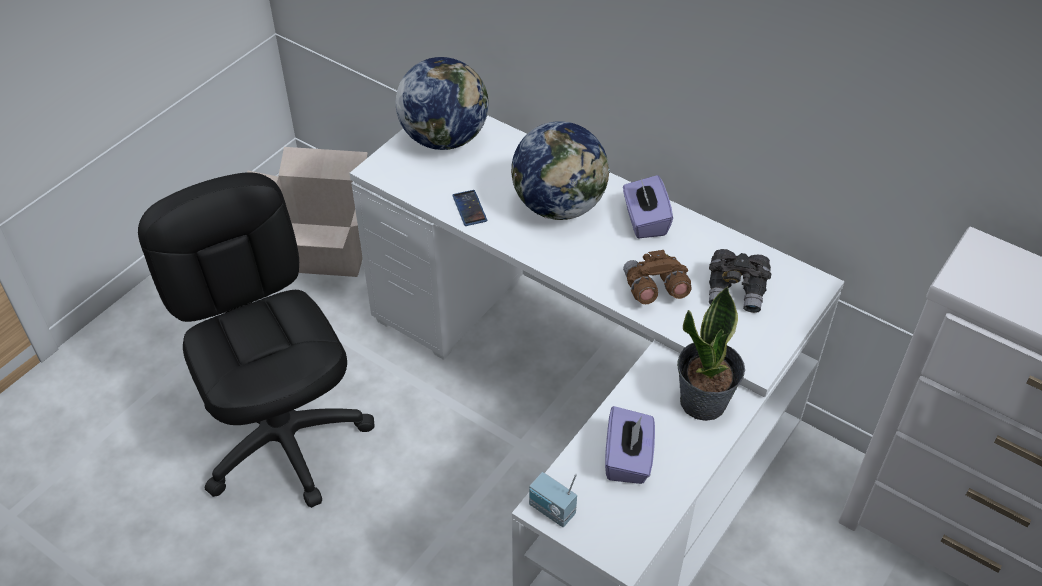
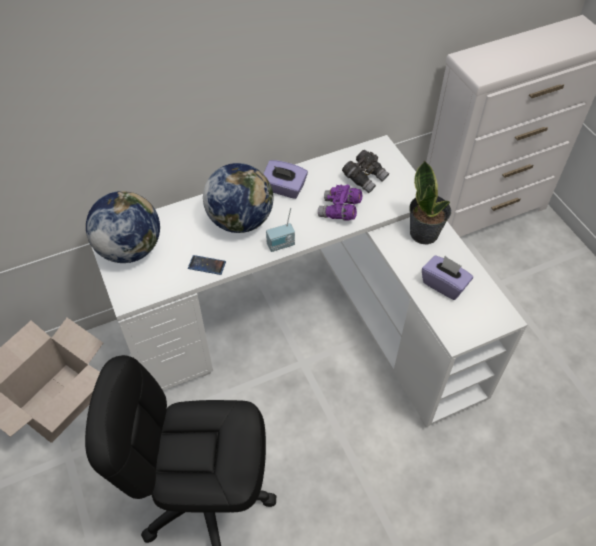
camera: 60 degrees left, 5 degrees up
(551, 511) = (460, 337): radio -> radio (281, 245)
(654, 290) = (339, 211): brown binoculars -> purple binoculars

